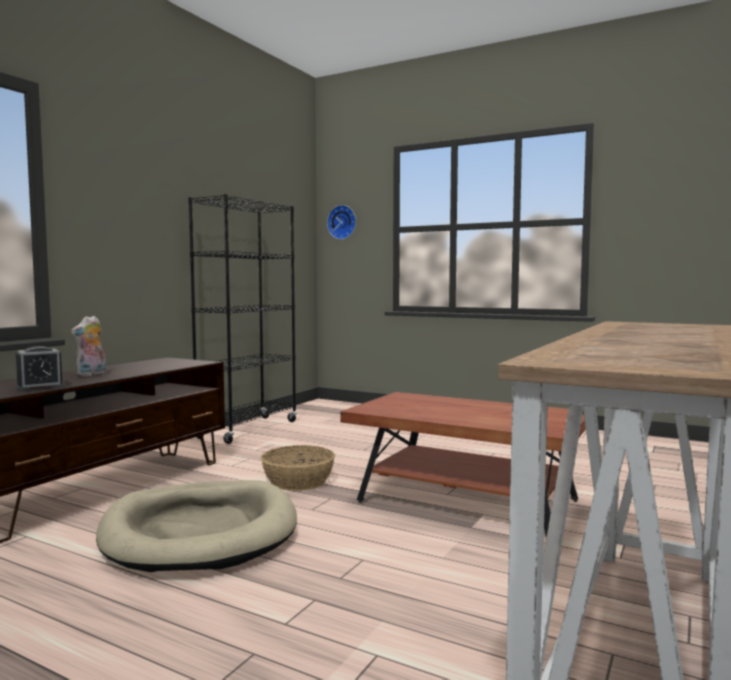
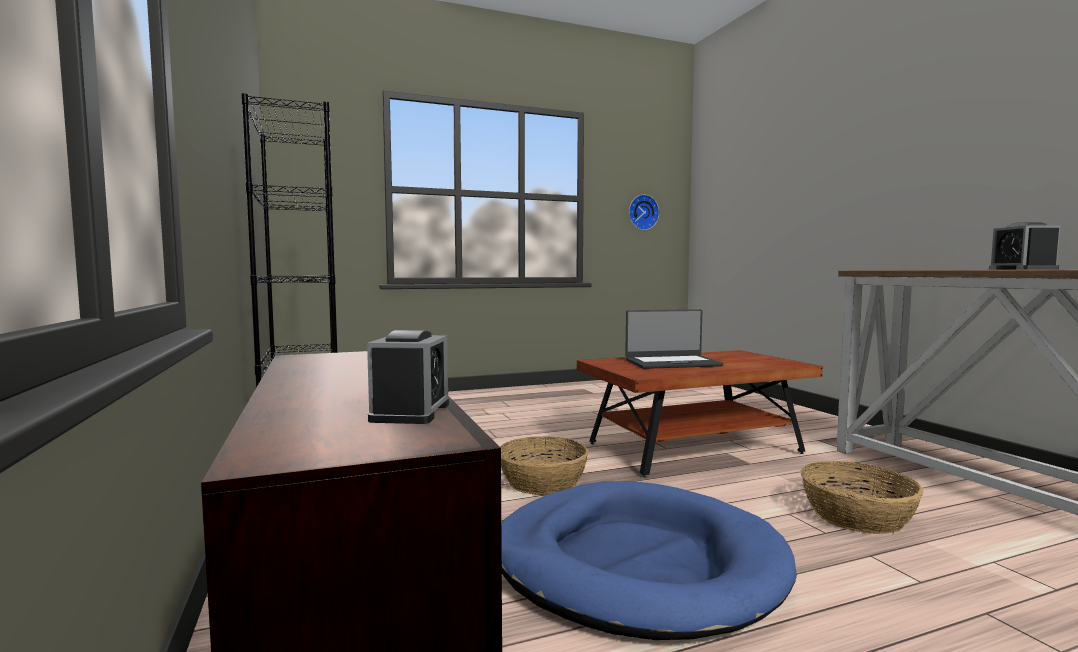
camera: 50 degrees left, 0 degrees up
(91, 374) = (346, 386): plush toy -> none
(200, 532) = (634, 564): beige dog bed -> blue dog bed
(342, 222) = (309, 172): wall clock -> wall clock (642, 212)
(402, 586) = (858, 516): none -> basket
(444, 407) = (672, 363): none -> laptop
(624, 337) = (1022, 269): none -> alarm clock

